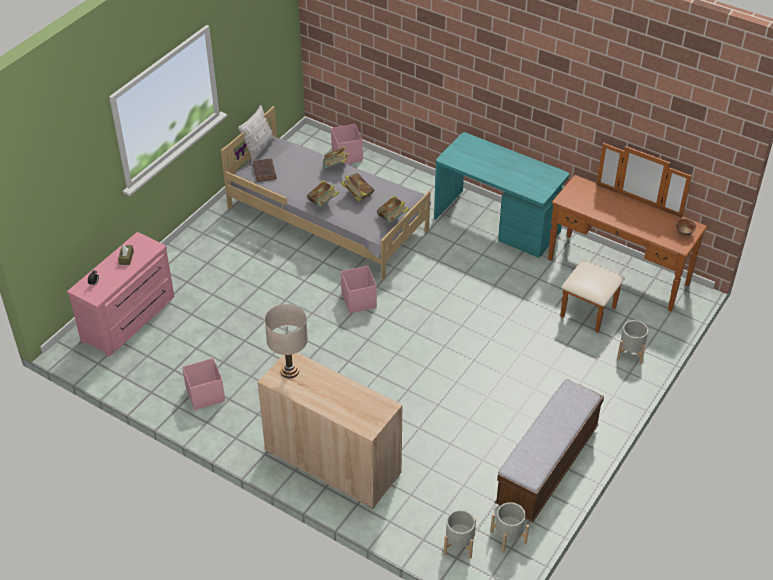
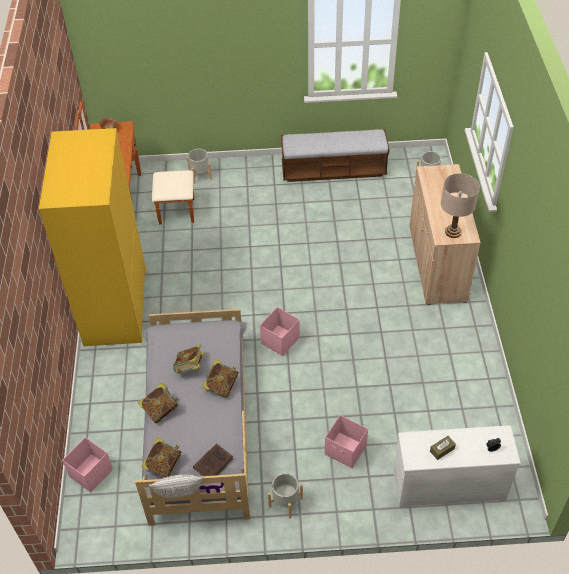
camera: 125 degrees left, 5 degrees up
(130, 319) = (448, 483): pink dresser -> white dresser
(204, 395) = (462, 370): pink storage box -> pink storage box (345, 450)
(392, 219) = (201, 325): book -> book (163, 464)
(497, 224) = (115, 305): turquoise desk -> yellow wardrobe
(508, 537) = (401, 163): grey planter -> grey planter (286, 502)

